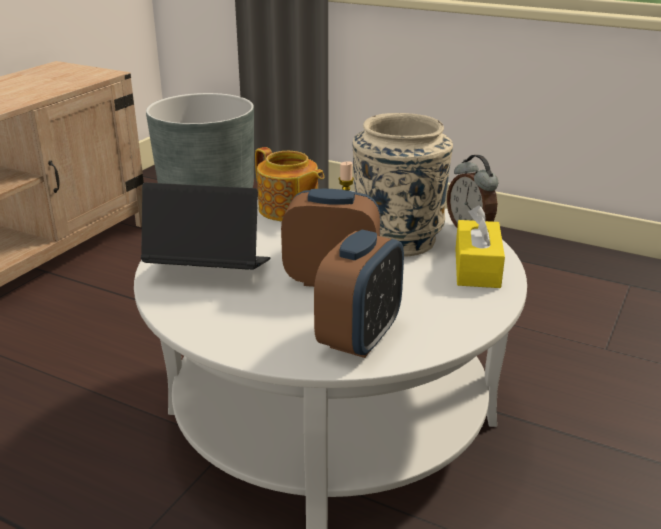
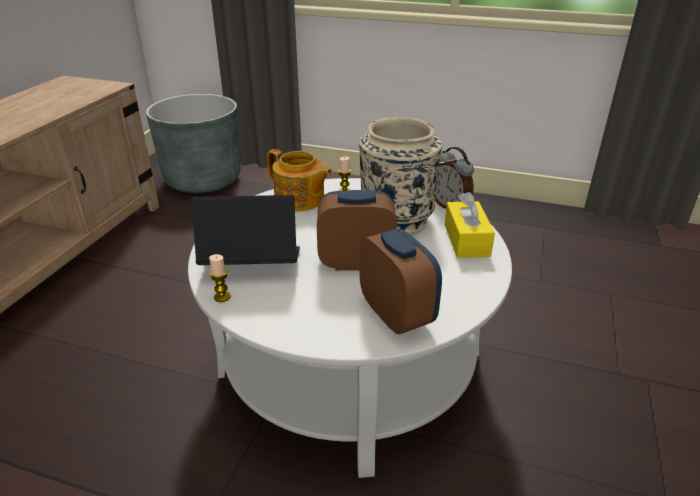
camera: 10 degrees left, 5 degrees up
(164, 300) = (222, 297): none -> candle
(360, 338) = (396, 315): alarm clock -> alarm clock turned 45 degrees counterclockwise

